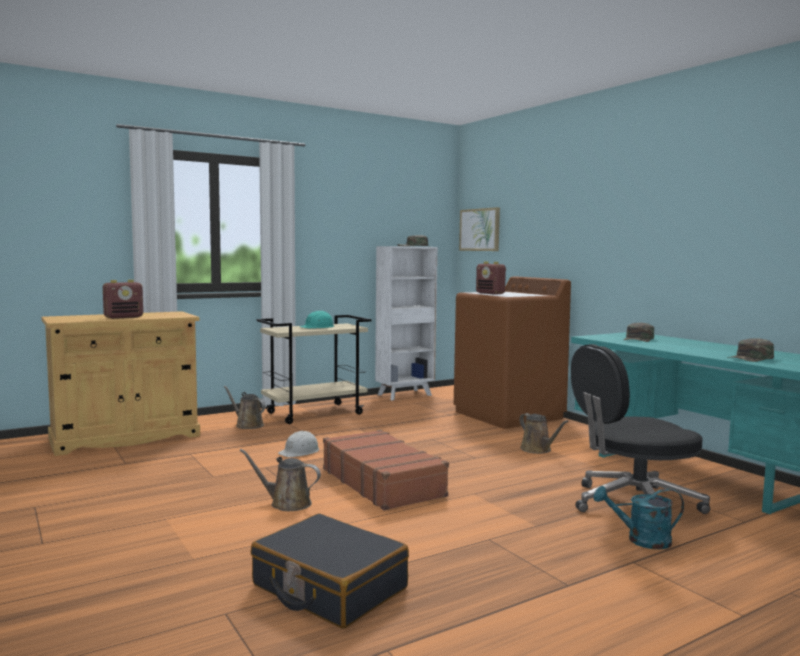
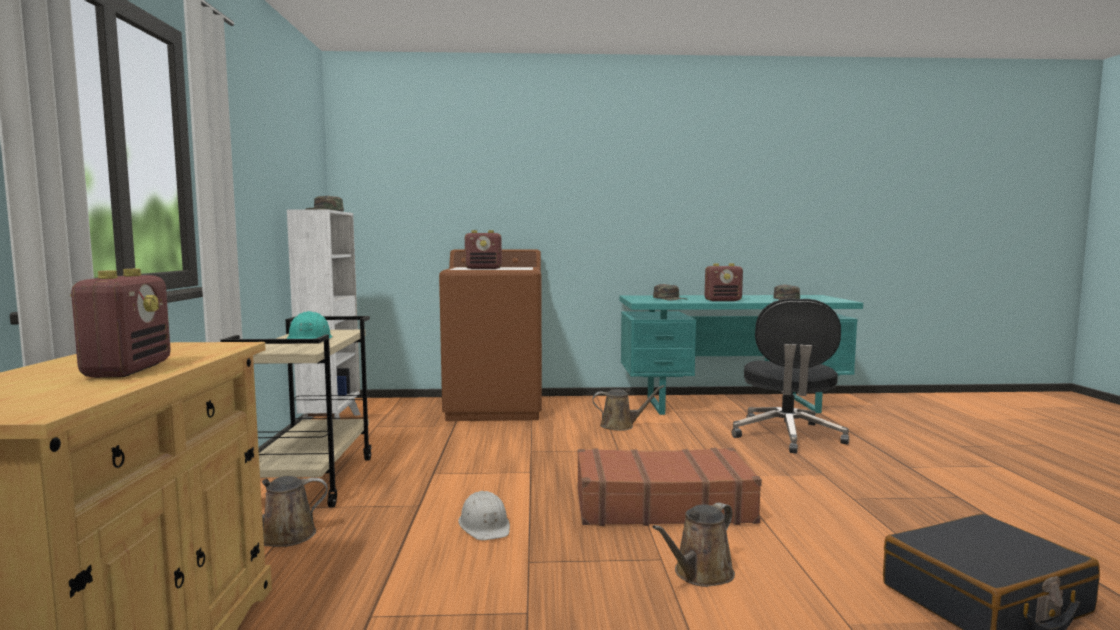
camera: 60 degrees left, 0 degrees up
(480, 229) = (378, 193): picture -> none
(641, 540) = (865, 453): turquoise watering can -> none
(671, 347) = (723, 300): none -> radio

